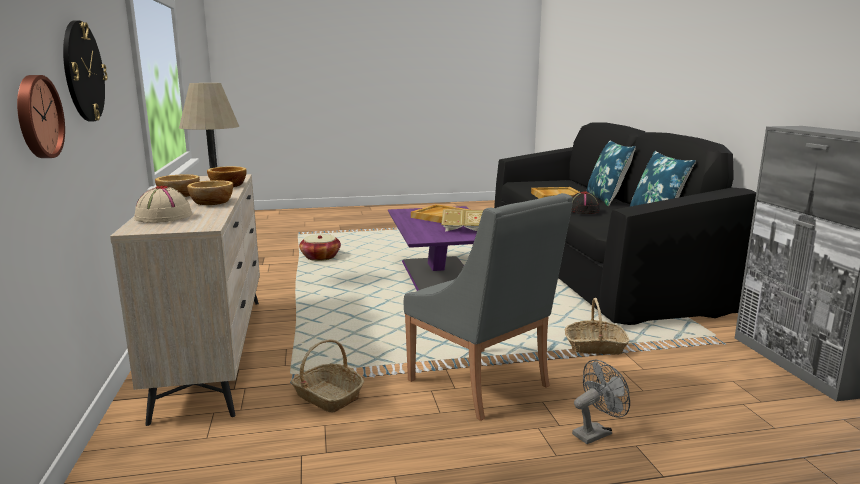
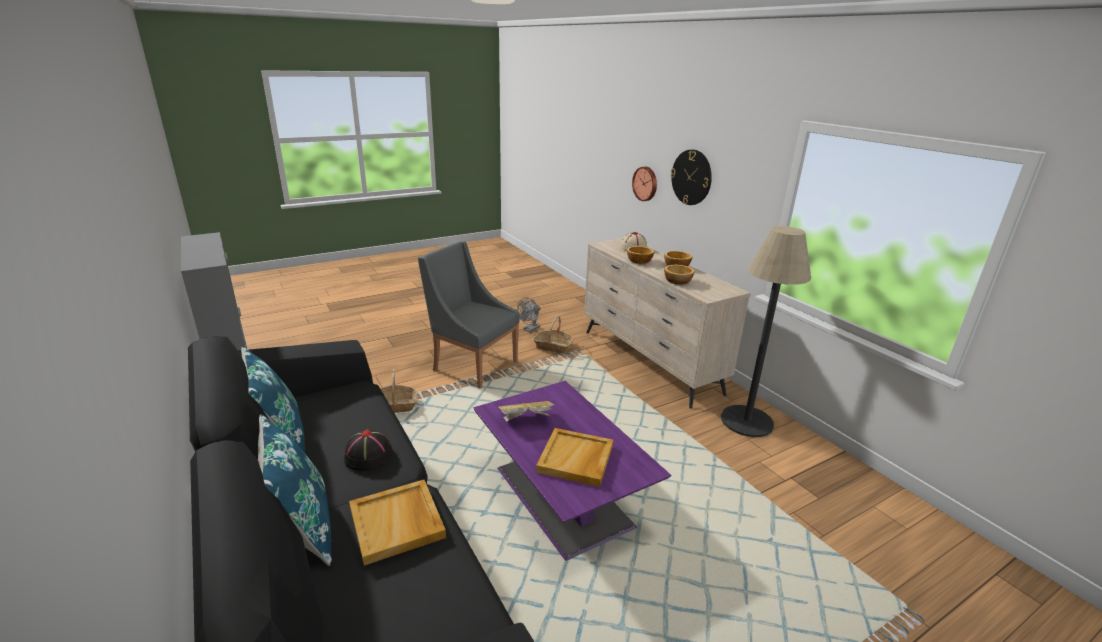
camera: 160 degrees right, 10 degrees up
(320, 257) = (753, 515): basket -> none
(596, 432) = (411, 349): grey fan -> grey fan (530, 329)

